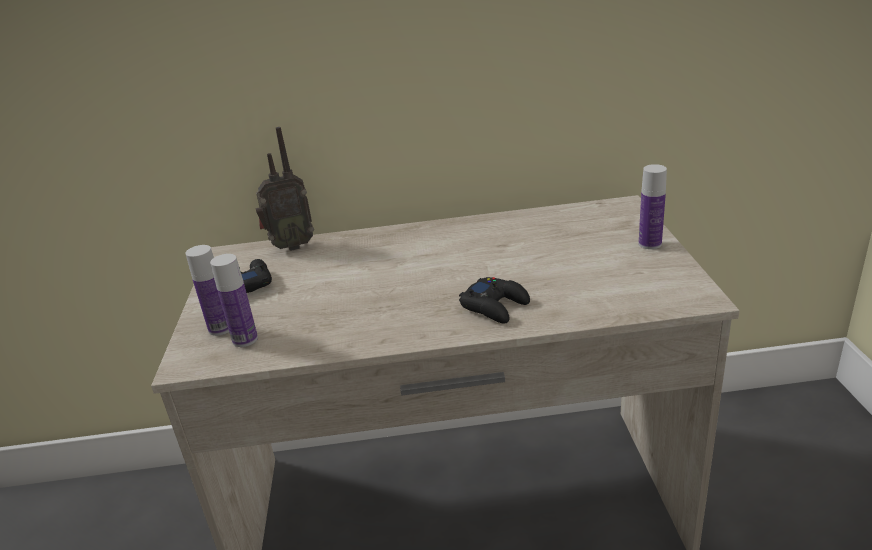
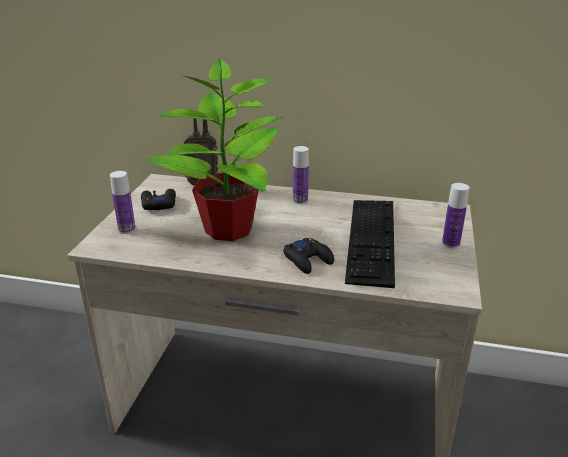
camera: 15 degrees right, 0 degrees up
(245, 339) = (137, 240): bottle -> bottle (300, 200)
(363, 294) = (227, 230): none -> potted plant
(554, 261) = (371, 239): none -> keyboard

